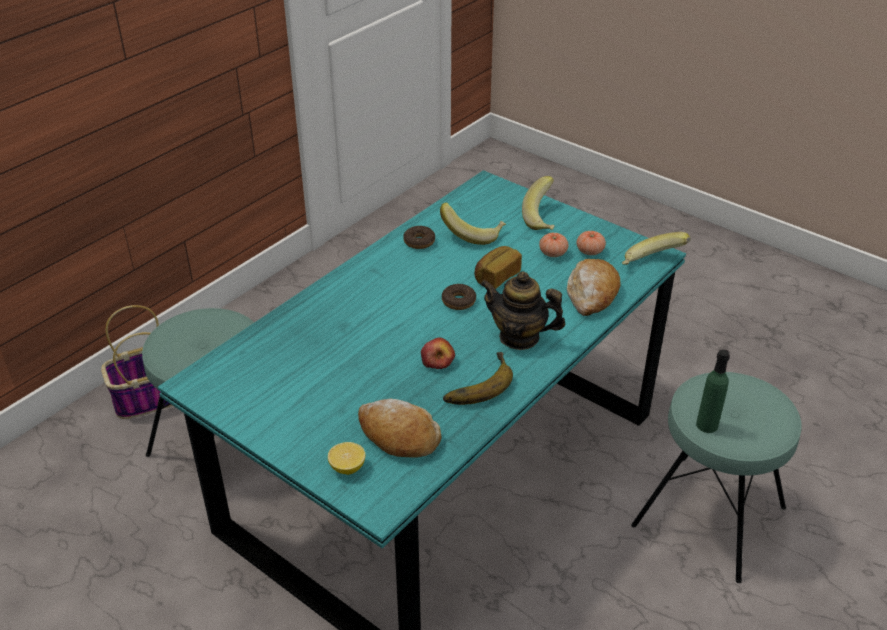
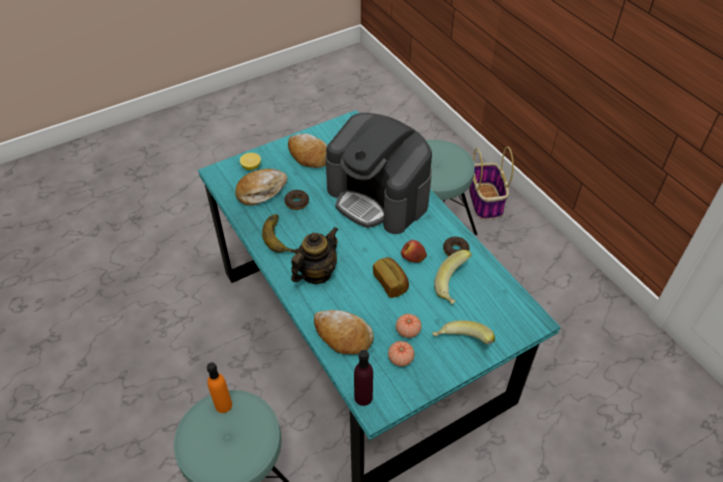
camera: 110 degrees right, 10 degrees up
(295, 408) = (308, 155): none -> bread
(357, 316) = (378, 197): none -> coffee machine
(437, 360) = (315, 224): apple -> apple (413, 256)
(458, 301) = (371, 252): donut -> donut (297, 202)
(651, 264) = (363, 397): banana -> purple bottle
(707, 425) = (223, 405): green bottle -> orange bottle

